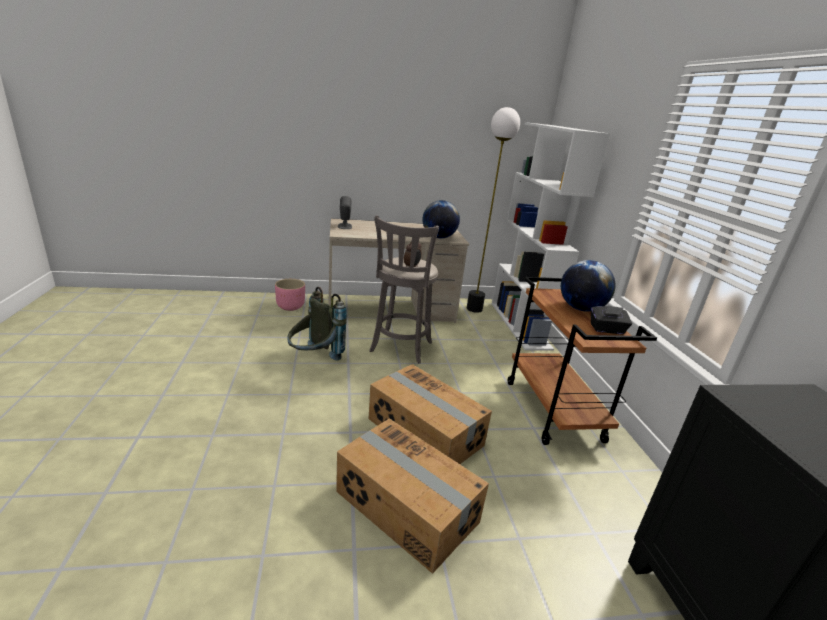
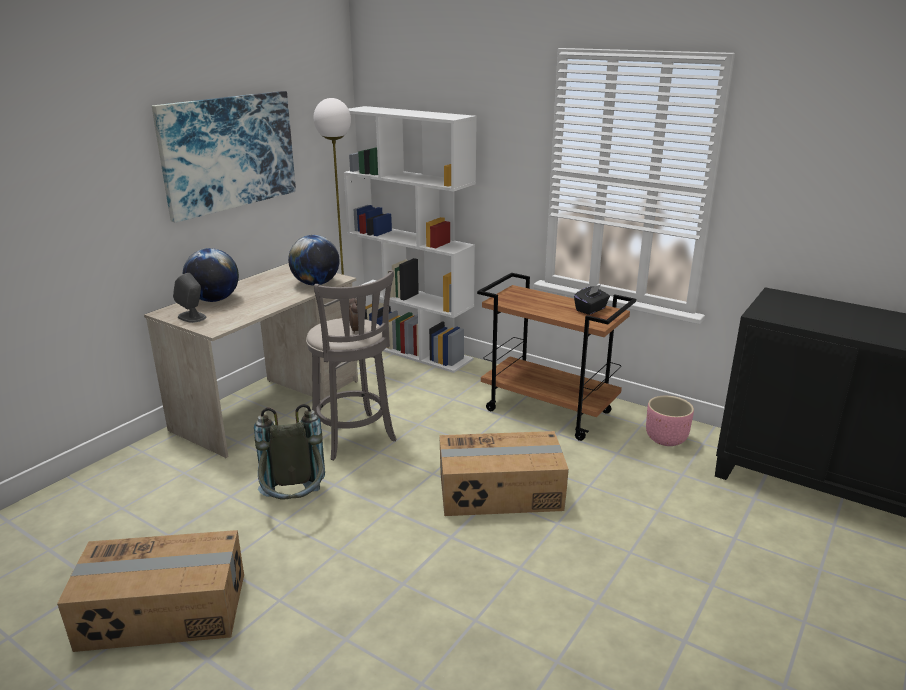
camera: 45 degrees left, 0 degrees up
(290, 307) = (145, 472): pink planter -> pink planter (666, 439)
(406, 507) = (578, 550): cardboard box -> cardboard box (163, 612)
(422, 133) = (229, 152): none -> picture
(581, 309) = (547, 301): globe -> globe (214, 300)

